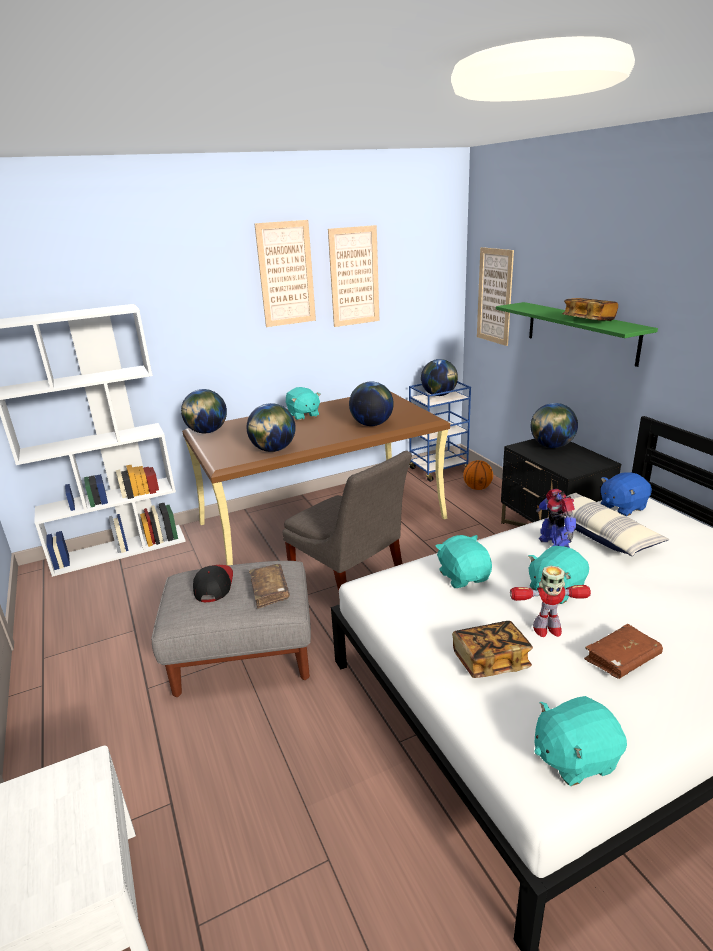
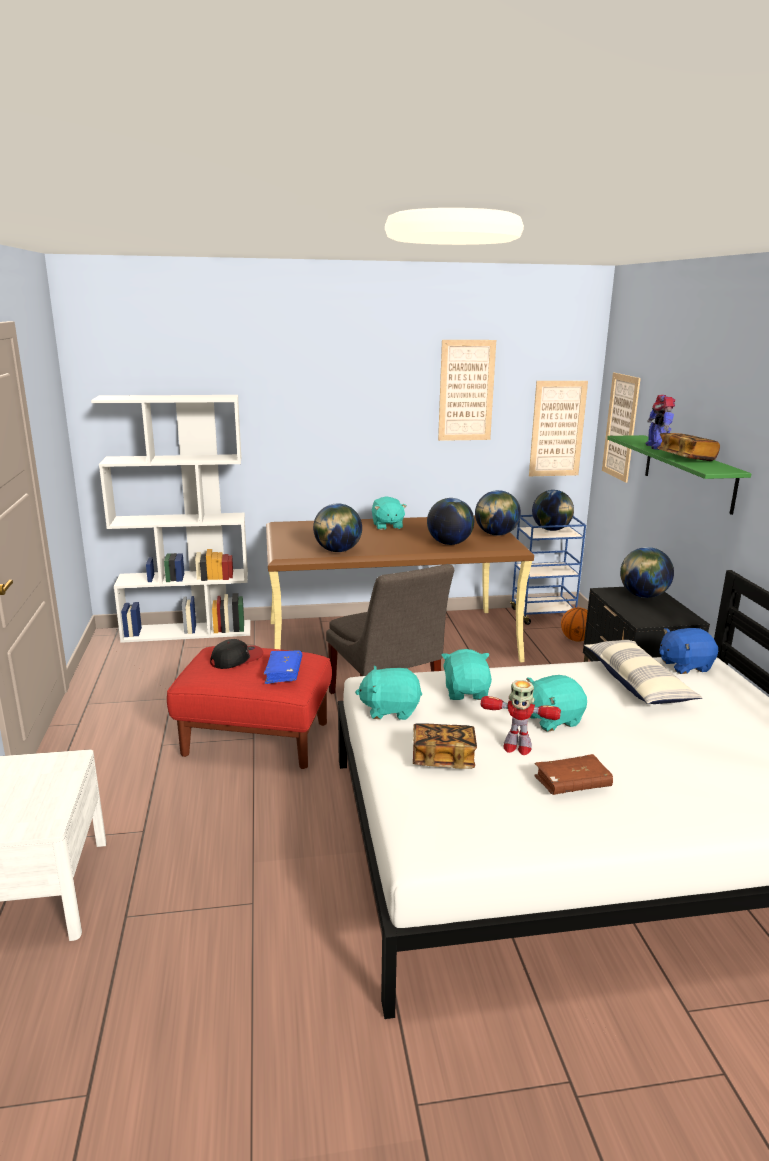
camera: 15 degrees right, 5 degrees down
(207, 432) = (286, 527): globe -> globe (496, 534)
(213, 585) = (237, 659): cap -> cap turned 45 degrees clockwise
(242, 658) = (255, 740): grey ottoman -> red ottoman
(270, 591) = (283, 673): brown book -> blue book
(286, 274) = (392, 381): picture -> picture (557, 429)
(554, 544) = (580, 683): toy robot -> toy robot (657, 447)
(574, 757) = (466, 840): turquoise plush toy -> turquoise plush toy (390, 710)

